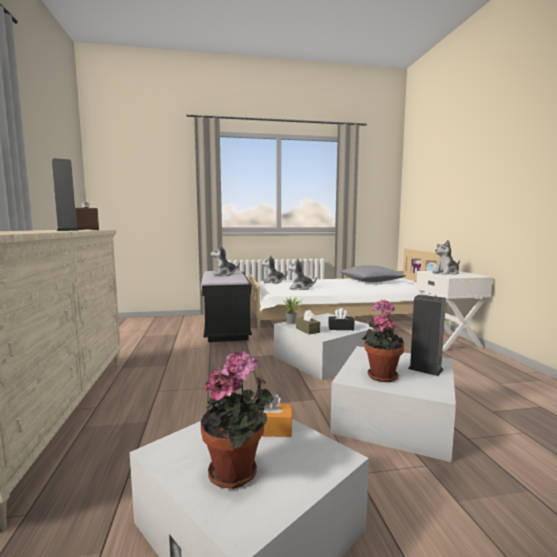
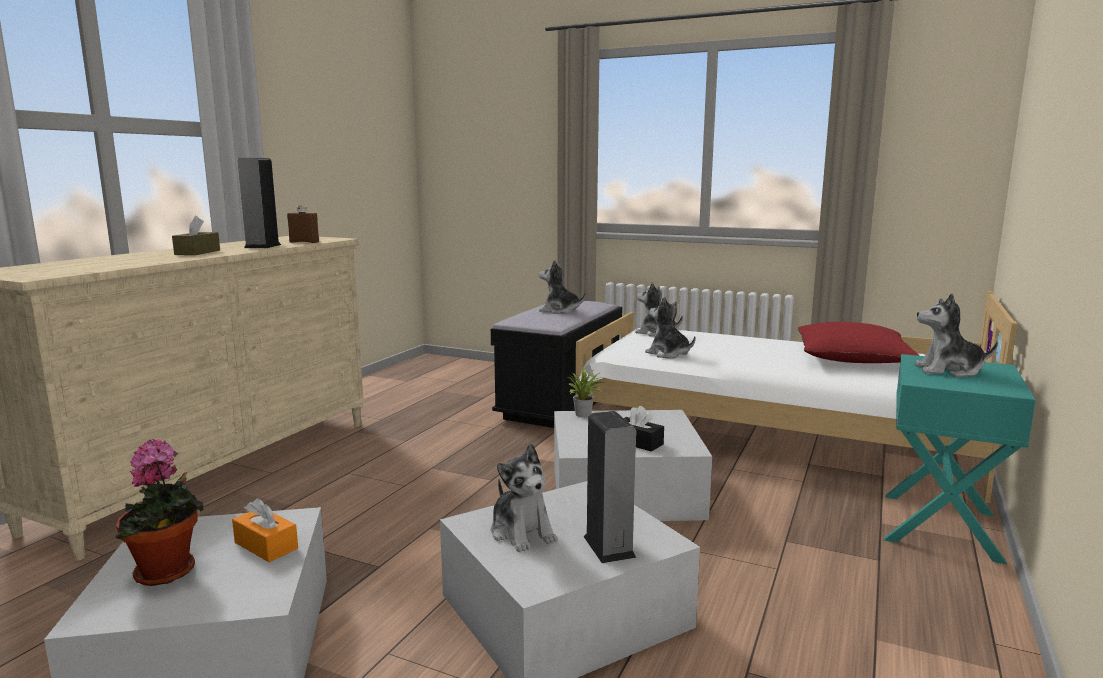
camera: 35 degrees right, 5 degrees up
(307, 330) = (578, 433): brown tissue box -> brown tissue box (197, 252)
(371, 281) = (852, 359): grey pillow -> red pillow
(381, 375) = (522, 532): potted plant -> plush toy
(448, 341) = (942, 527): white nightstand -> turquoise nightstand

